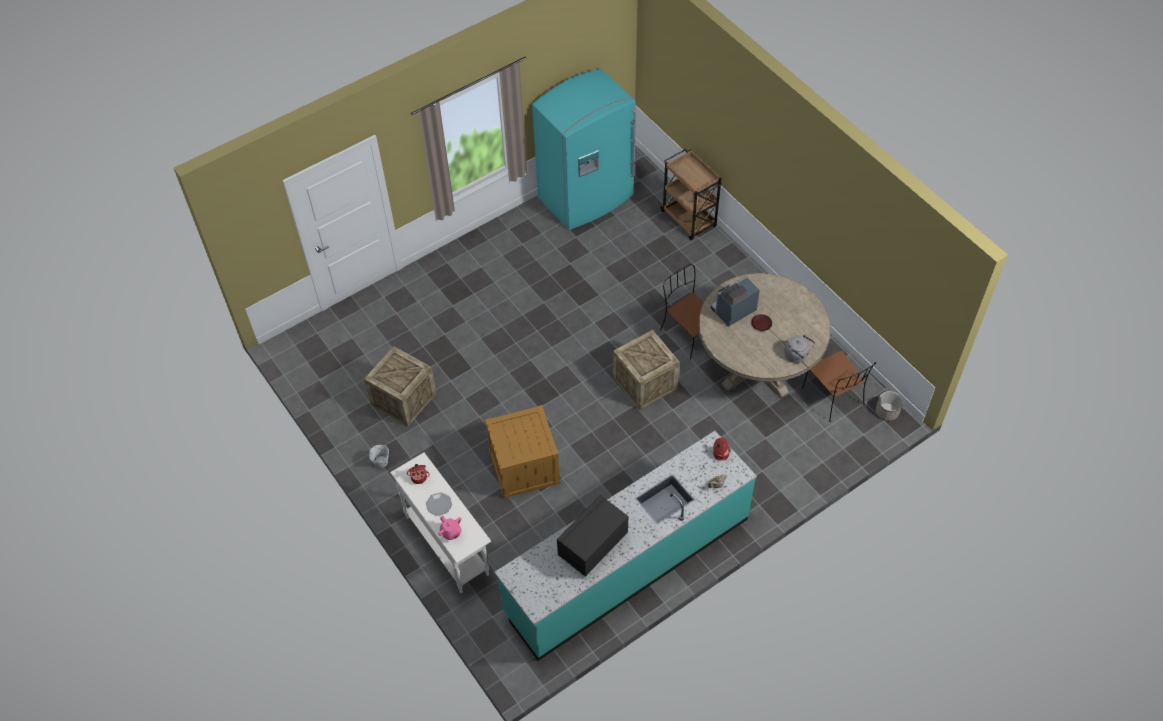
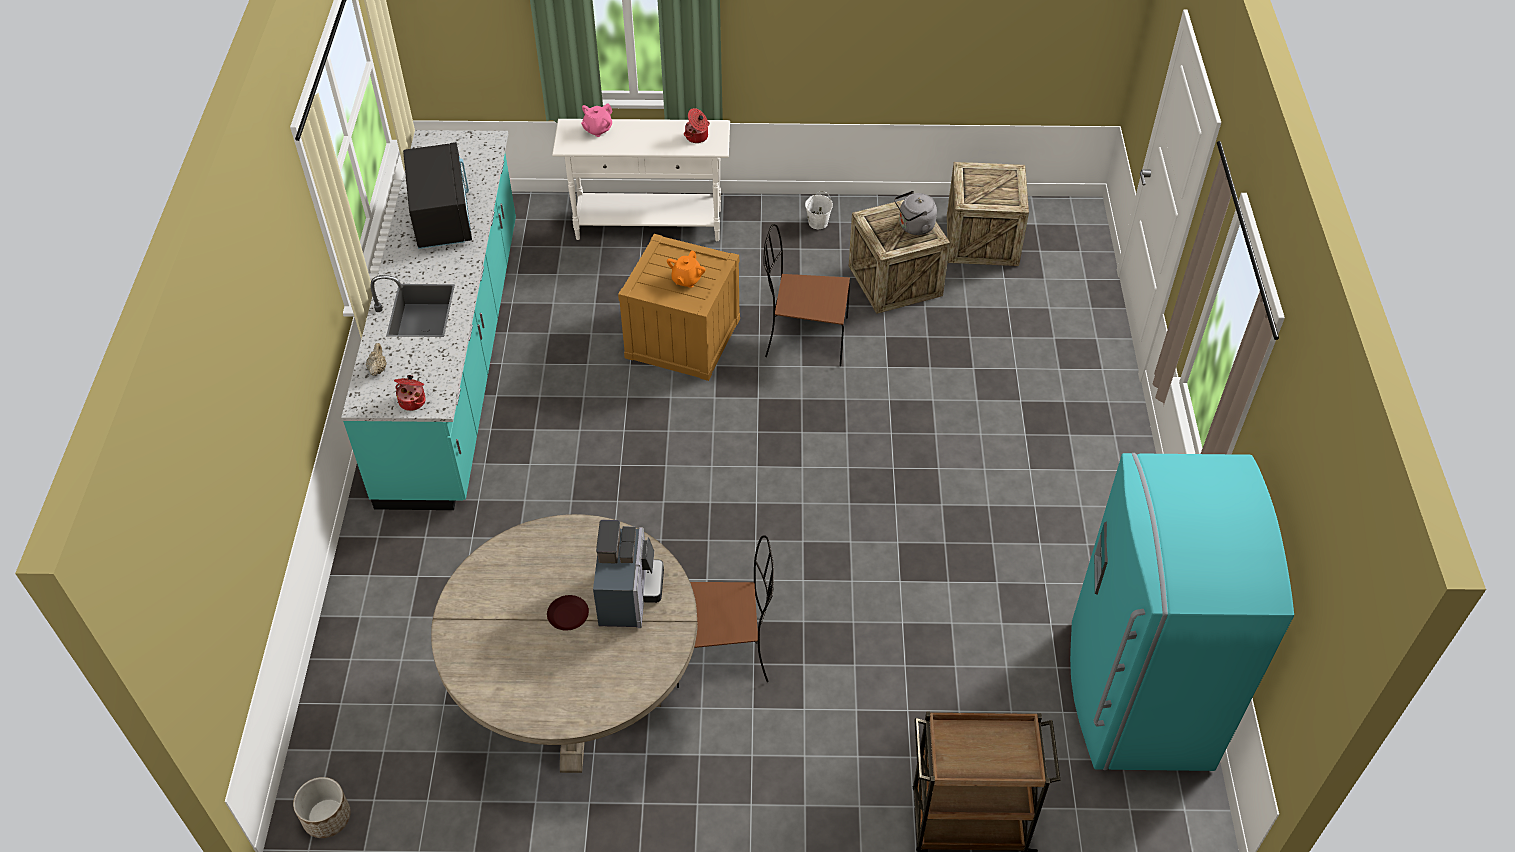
camera: 125 degrees right, 5 degrees down
(439, 504) = (643, 136): plate -> none
(451, 532) = (597, 129): pink teapot -> pink teapot turned 45 degrees counterclockwise
(521, 432) = (686, 280): none -> orange teapot
(645, 383) = (687, 536): crate -> crate (982, 240)
(797, 355) = (465, 621): grey kettle -> grey kettle (914, 227)
(834, 397) = (425, 761): brown chair -> brown chair (804, 337)

